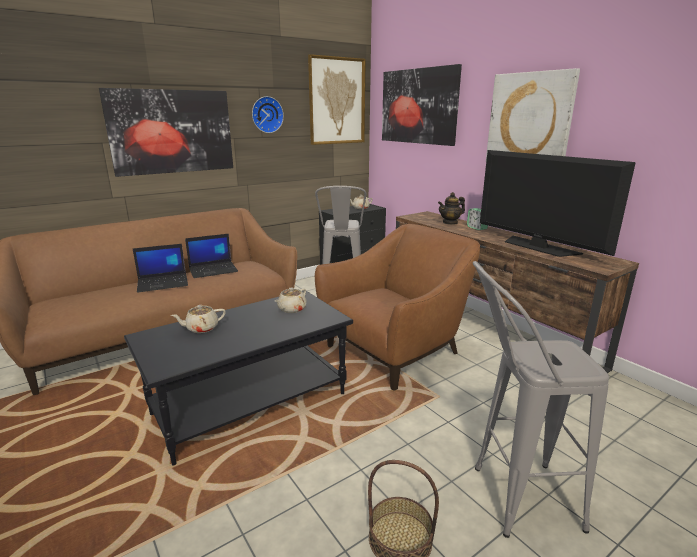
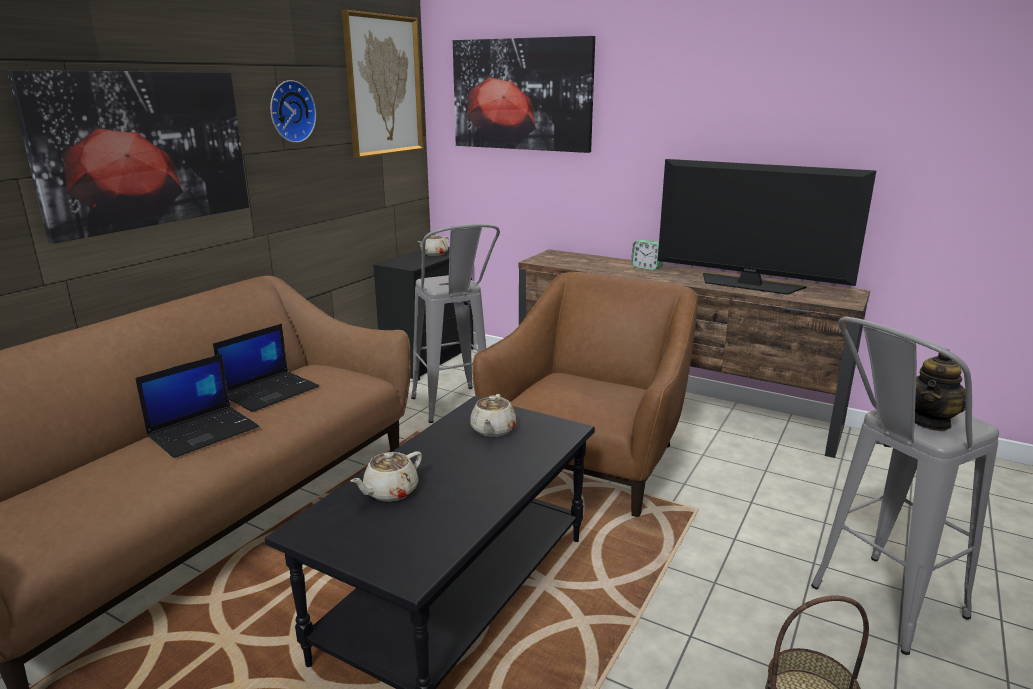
camera: 25 degrees left, 0 degrees up
(450, 222) = (603, 263): teapot -> teapot (929, 422)
(529, 120) = (709, 116): picture -> none

